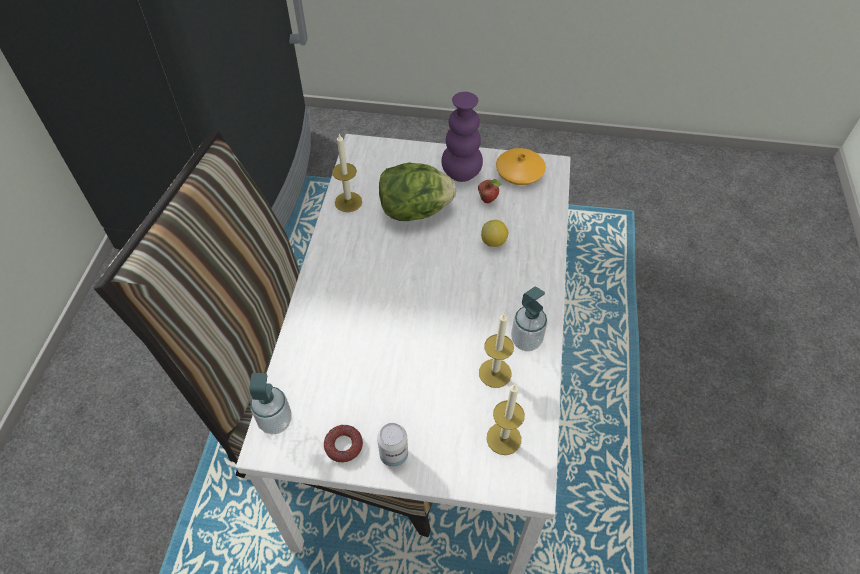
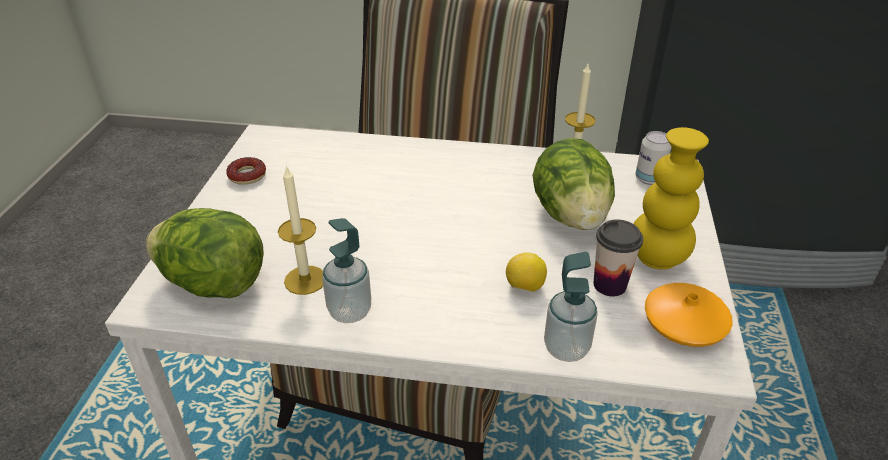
camera: 90 degrees right, 15 degrees down
(275, 421) = (286, 138): soap dispenser -> soap dispenser (566, 348)
(394, 455) = (226, 205): can -> can (649, 179)
(461, 174) = (657, 258): purple vase -> yellow vase
(488, 200) = (609, 285): apple -> cup
(503, 438) = (214, 284): candle -> lettuce

